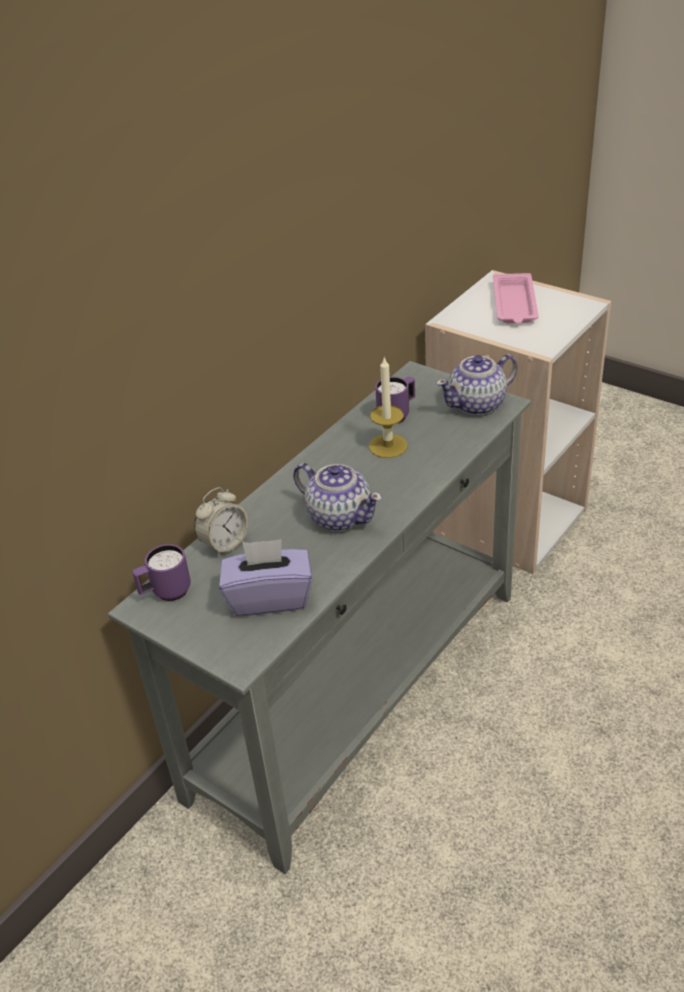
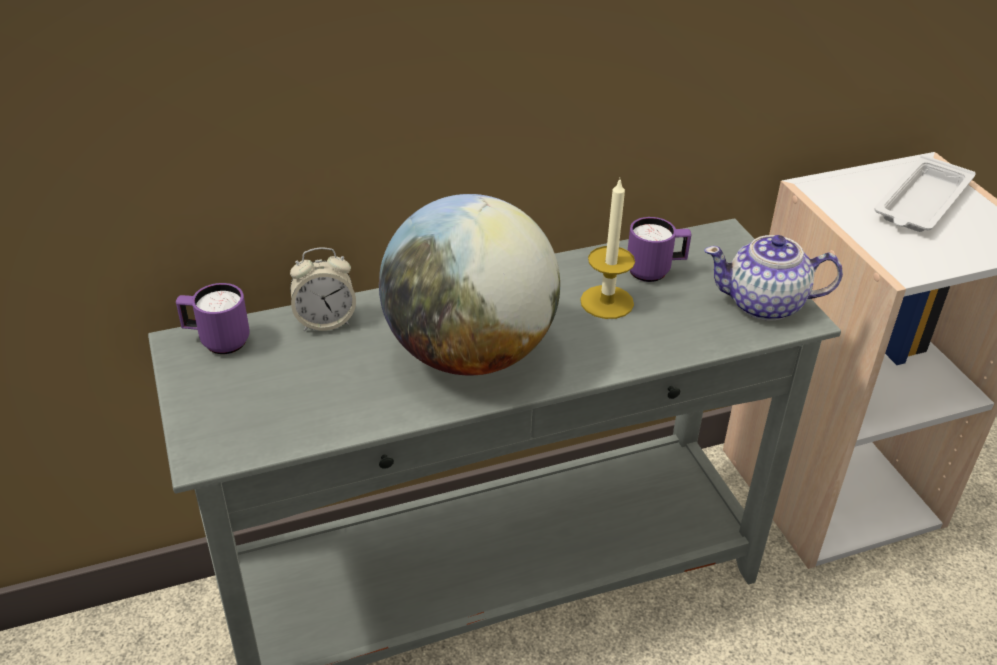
camera: 30 degrees right, 0 degrees up
(269, 597) = (305, 402): purple tissue box -> none
(339, 516) = (470, 353): teapot -> globe
(514, 305) = (921, 203): pink tray -> white tray

